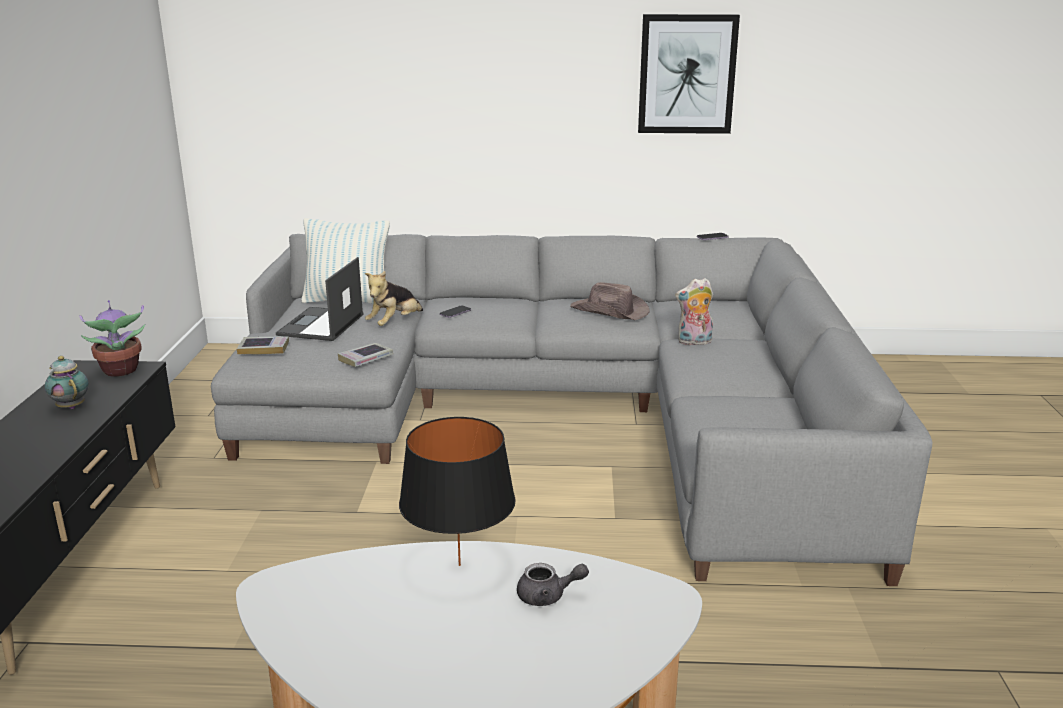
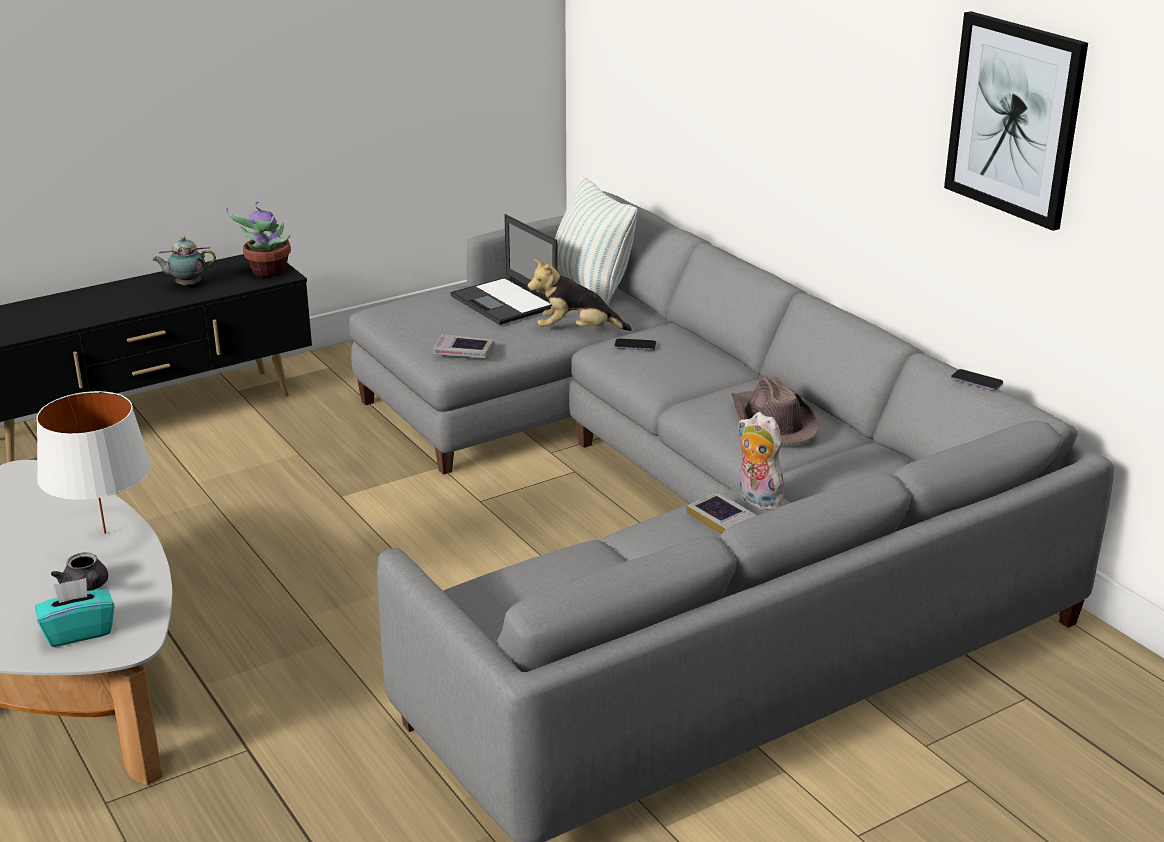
camera: 55 degrees right, 5 degrees up
(71, 406) = (186, 285): teapot -> teapot turned 120 degrees counterclockwise
(264, 349) = (423, 303): book -> book (724, 521)
(321, 325) = (505, 302): laptop -> laptop turned 105 degrees counterclockwise
(459, 565) = (105, 533): black table lamp -> white table lamp
(623, 617) = (79, 632): none -> turquoise tissue box

